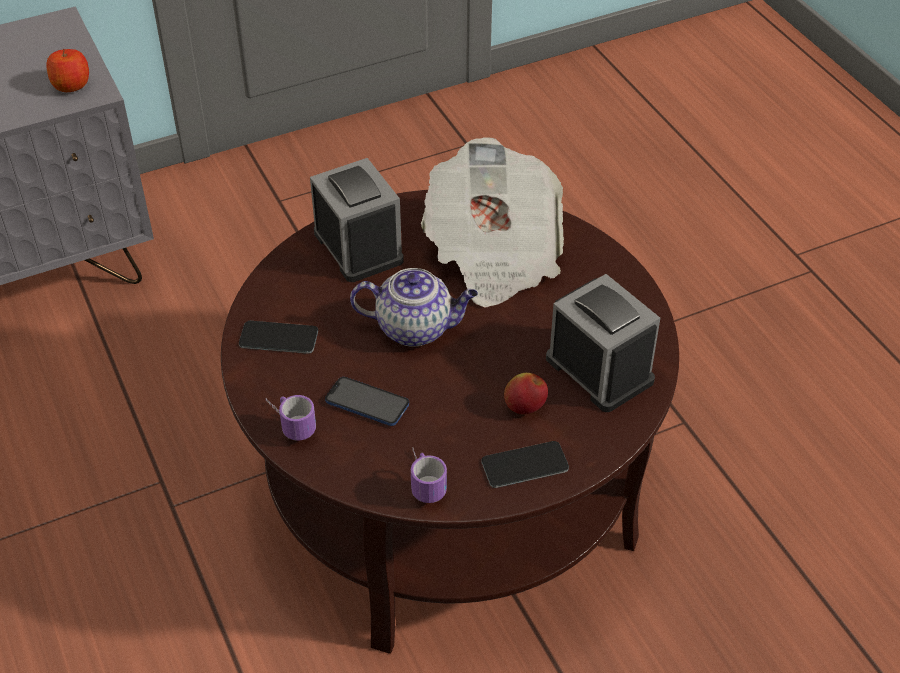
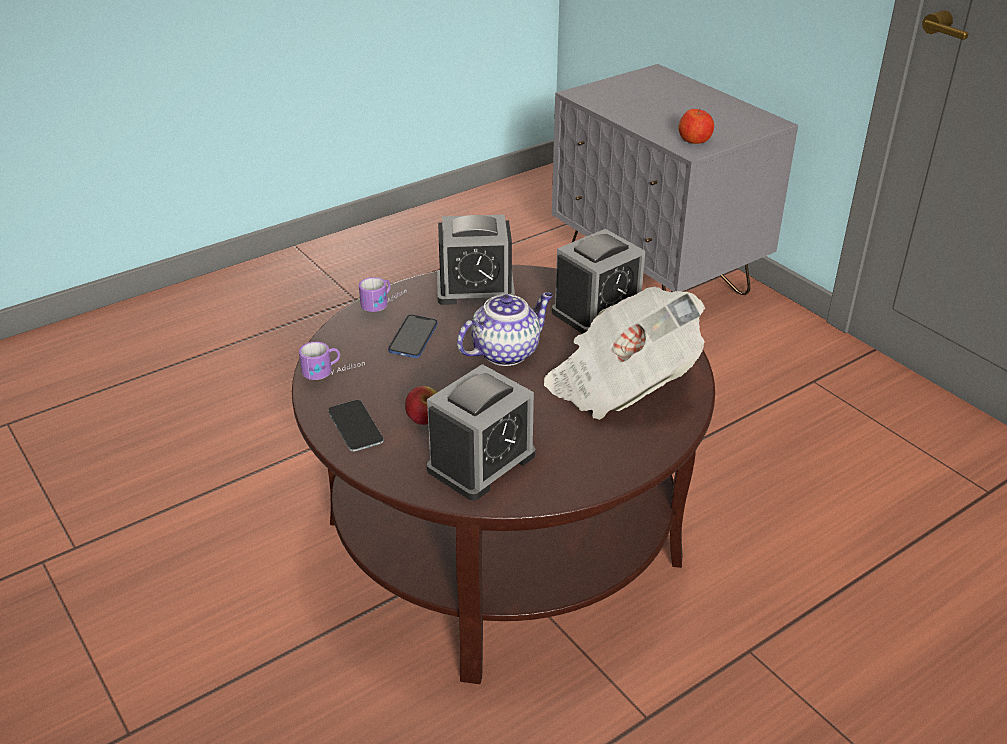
camera: 80 degrees right, 10 degrees down
(278, 338) = (475, 288): phone -> alarm clock
(416, 328) = (506, 351): teapot -> teapot turned 120 degrees counterclockwise

